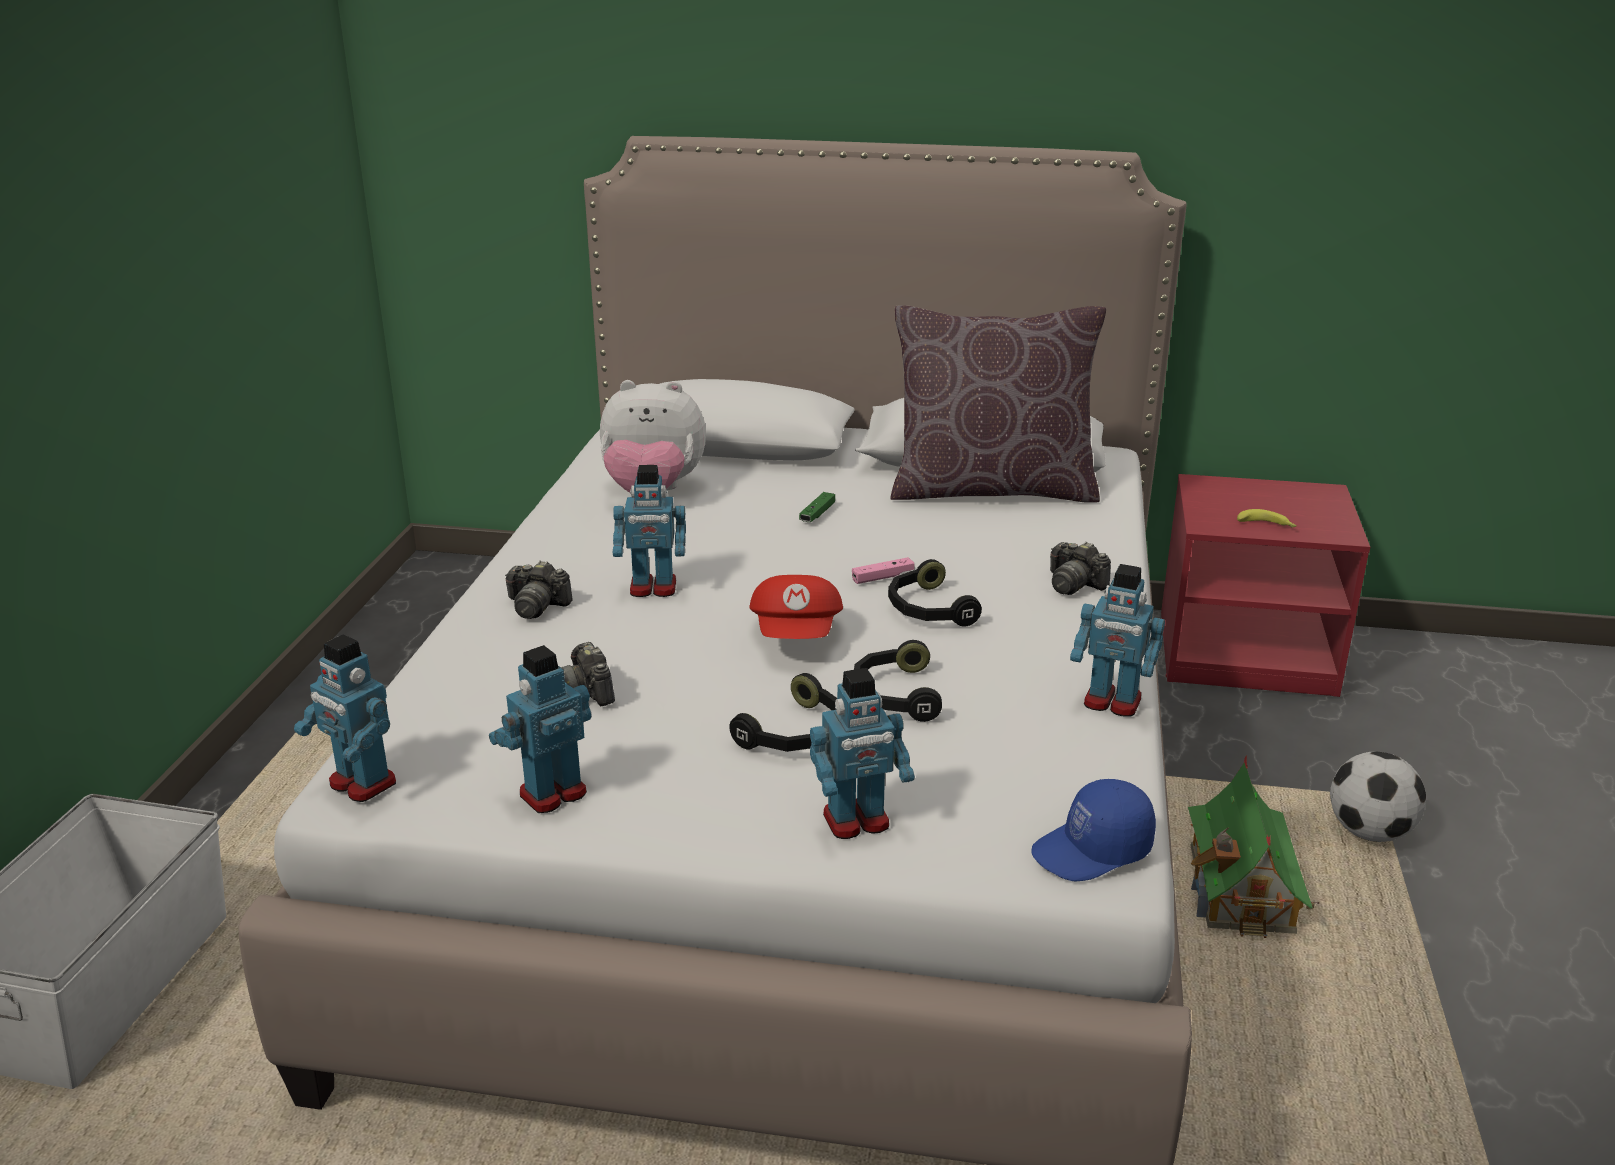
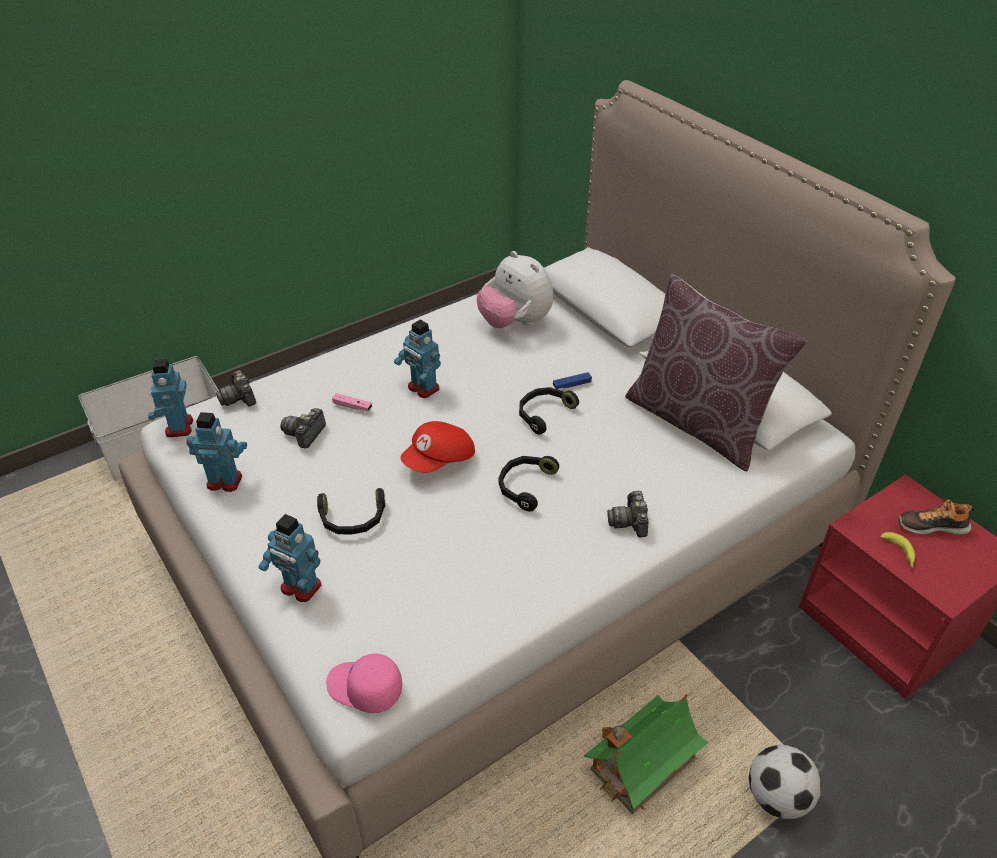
camera: 45 degrees right, 15 degrees up
(537, 606) = (363, 369): camera -> camera (239, 398)
(817, 514) = (572, 385): green game controller -> blue game controller
(883, 577) = (537, 449): pink game controller -> pink game controller (352, 406)
(894, 695) = (426, 528): black headphones -> black headphones (543, 413)
(1093, 851) = (364, 689): blue cap -> pink cap
(1112, 703) = (518, 613): toy robot -> none
(1255, 497) = (931, 525): none -> shoe

